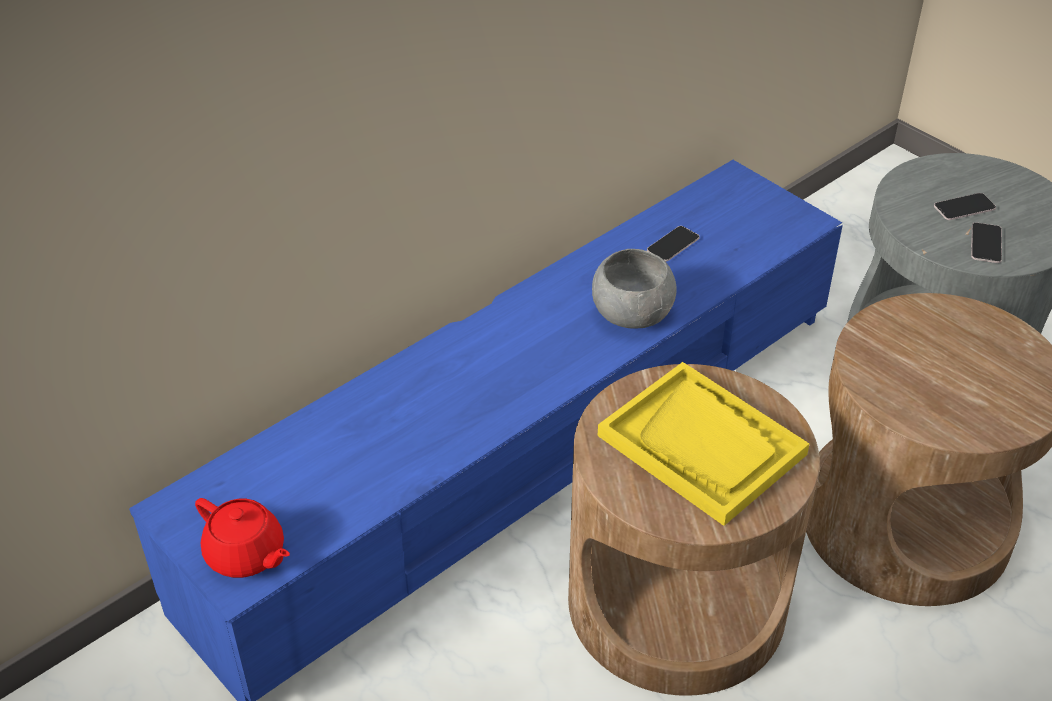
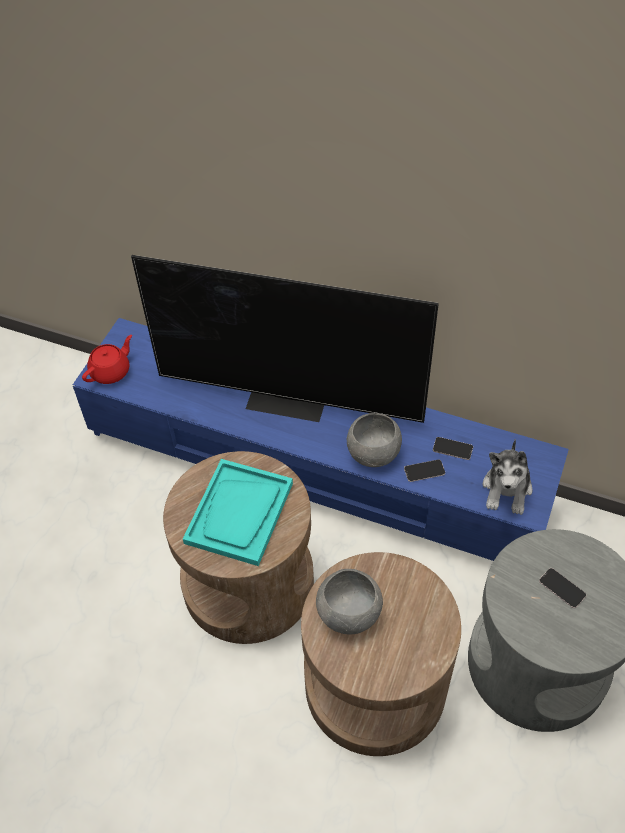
camera: 65 degrees right, 10 degrees up
(246, 555) = (111, 371): red teapot -> red teapot turned 150 degrees counterclockwise
(477, 362) = (289, 399): none -> television
(702, 445) = (239, 513): yellow tray -> turquoise tray
(763, 225) = (507, 489): none -> plush toy
(924, 391) = (348, 612): none -> grey bowl
(986, 243) = (528, 612): phone -> phone (424, 471)

